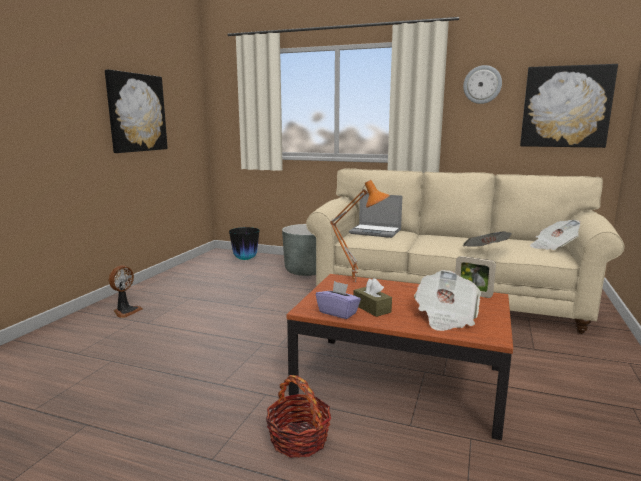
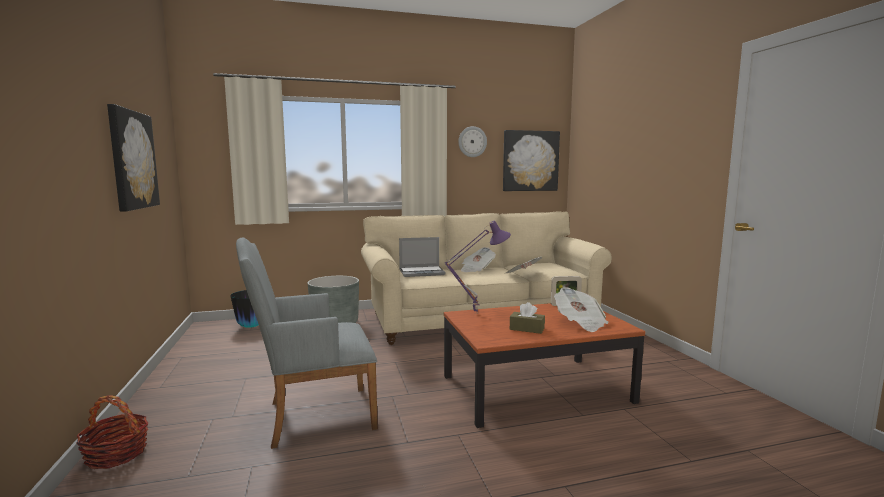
camera: 35 degrees left, 5 degrees down
(126, 311) = (182, 413): fan -> none
(190, 340) = (313, 416): none -> grey armchair
(299, 439) = (532, 455): basket -> basket (116, 454)
(338, 312) = (512, 337): purple tissue box -> none
(356, 281) = (476, 313): orange table lamp -> purple table lamp
(554, 247) = (558, 265): newspaper -> newspaper (476, 269)

